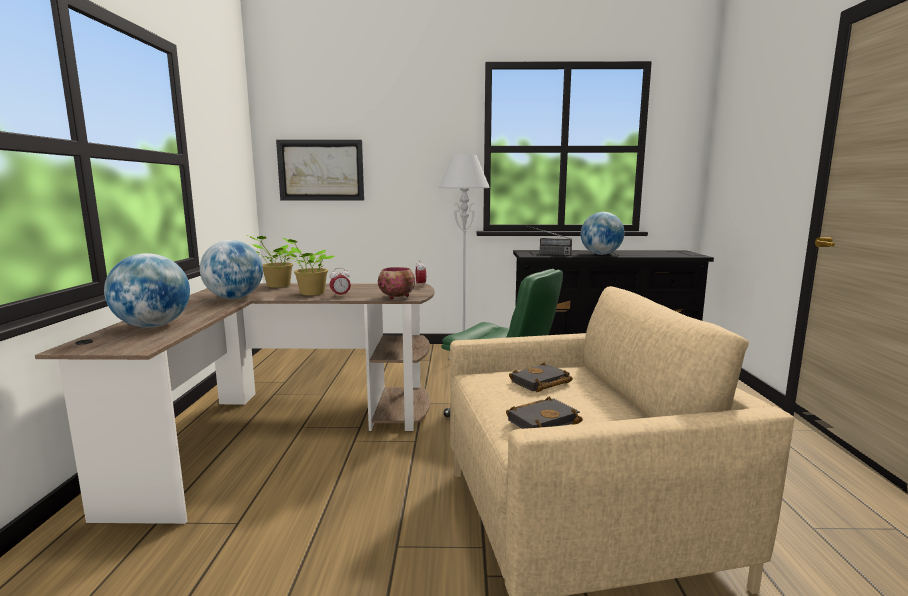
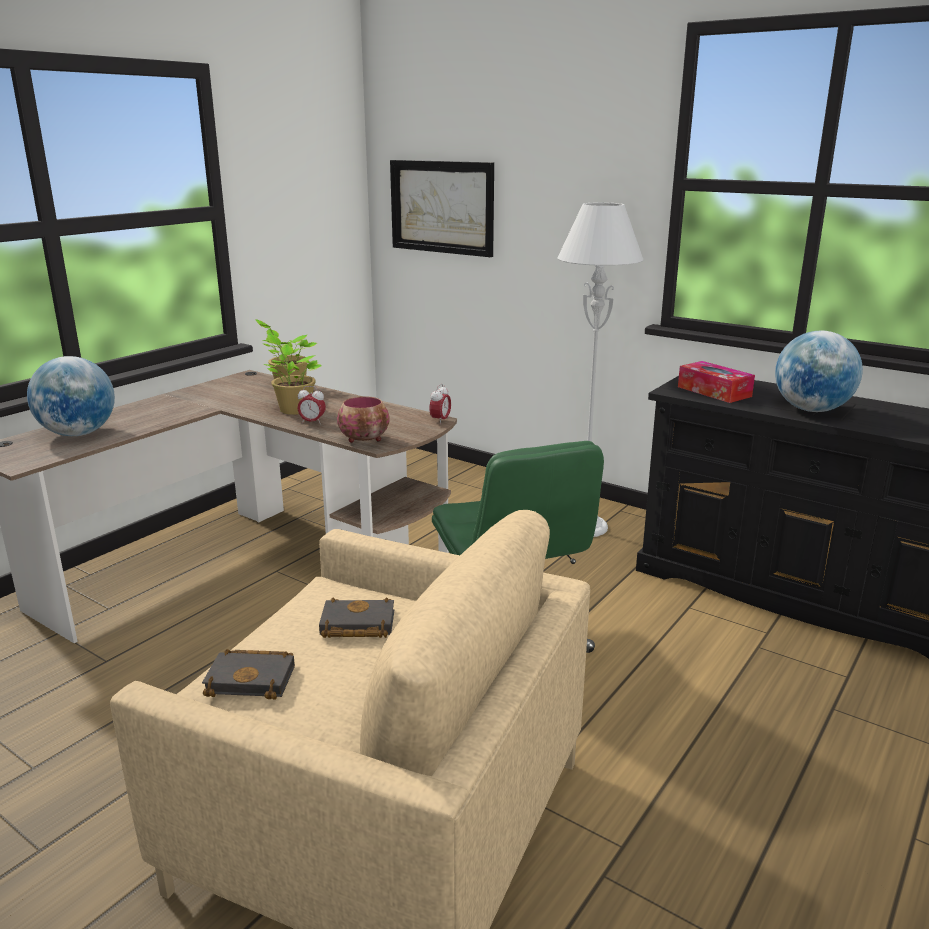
camera: 35 degrees right, 10 degrees up
(234, 298) = (213, 402): globe -> none
(546, 254) = (714, 391): radio -> tissue box

